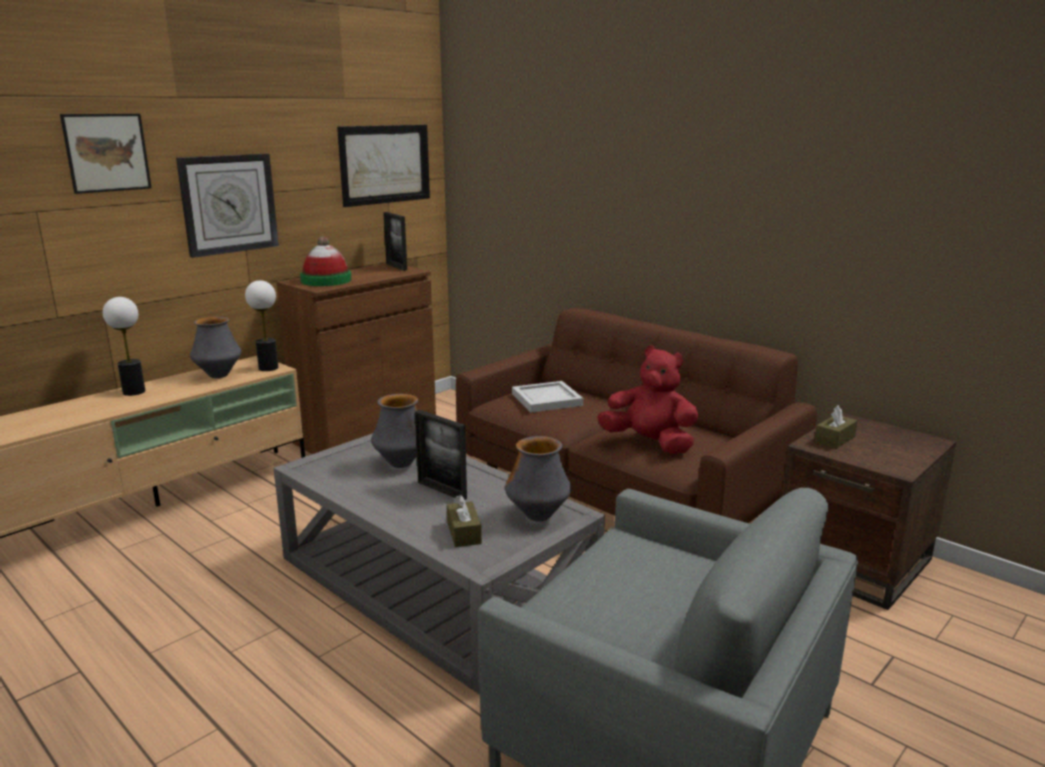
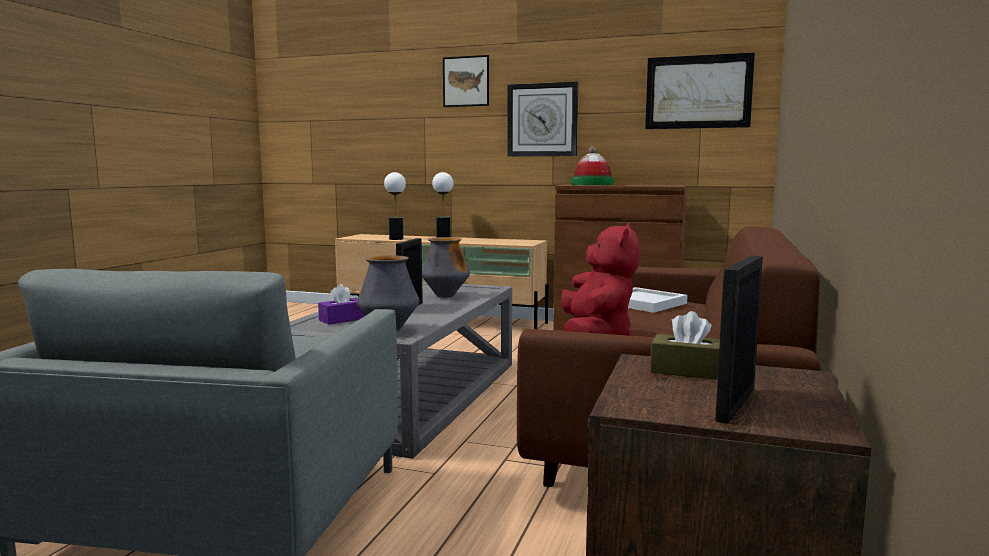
camera: 65 degrees right, 10 degrees down
(218, 375) = (493, 241): vase -> none
(268, 368) = (524, 243): table lamp -> table lamp (396, 239)
(396, 267) = (674, 185): picture frame -> picture frame (735, 404)
(464, 533) = (343, 319): brown tissue box -> purple tissue box

